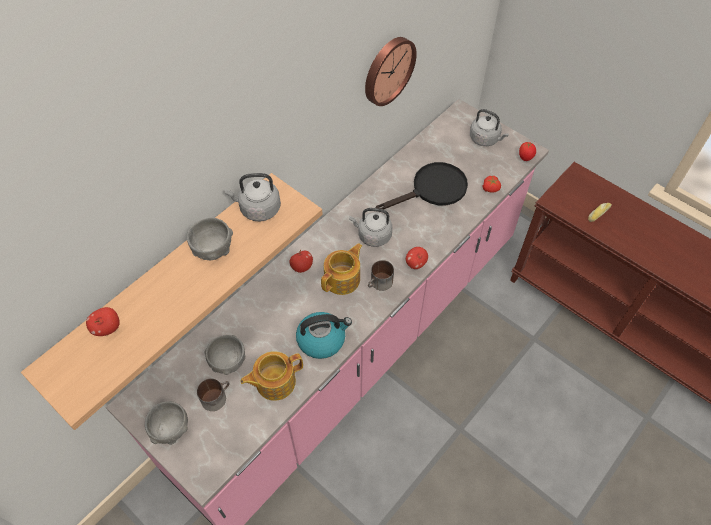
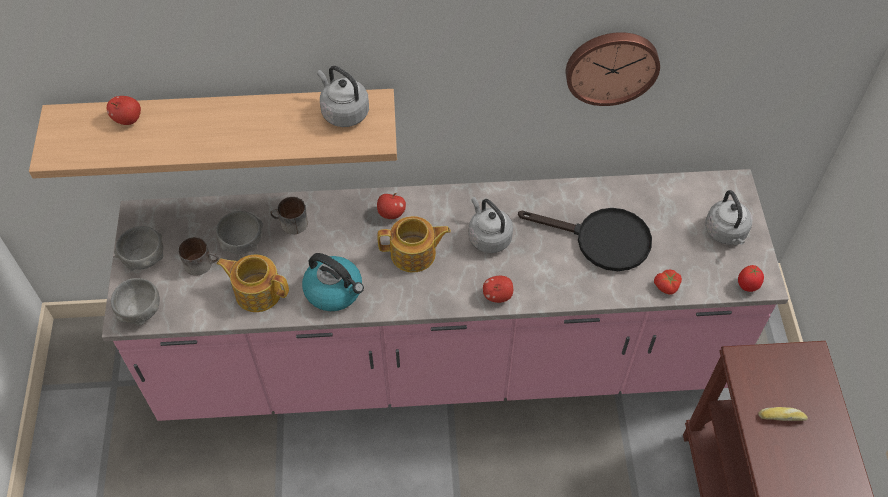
camera: 45 degrees right, 0 degrees up
(213, 249) = (269, 118): grey bowl -> grey bowl (140, 311)
(380, 283) = (442, 286): mug -> mug (290, 224)

